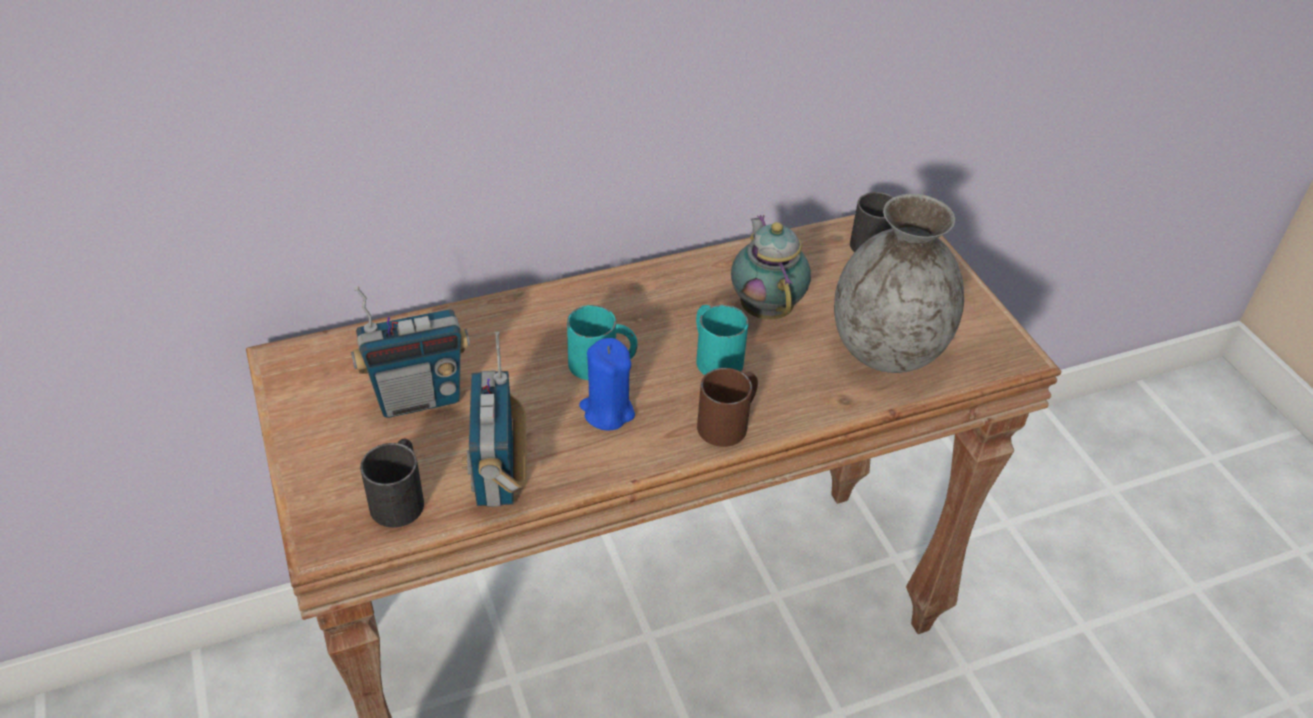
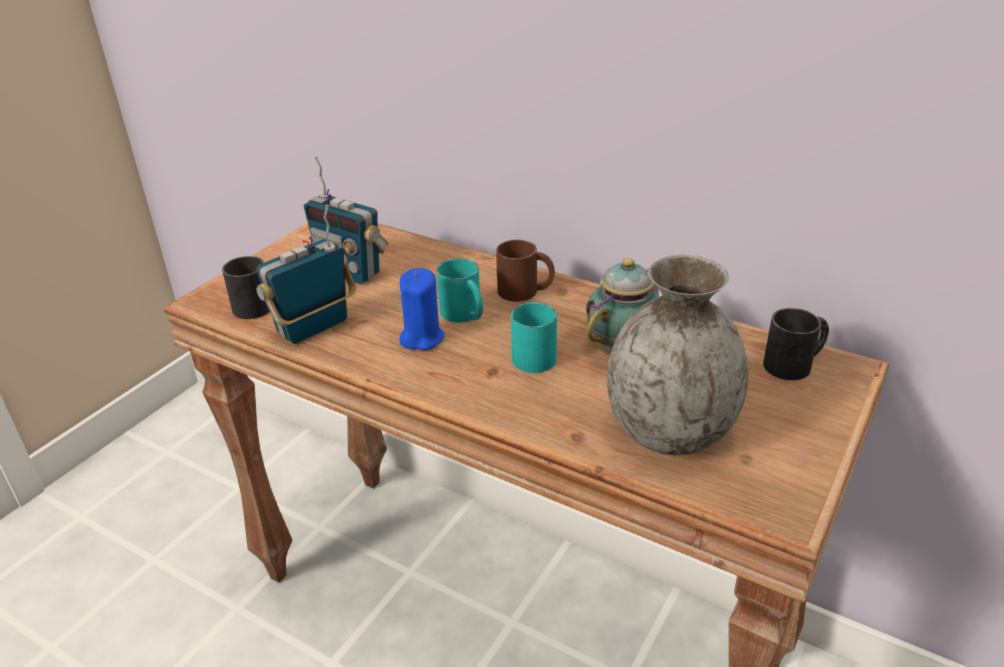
camera: 55 degrees right, 10 degrees down
(729, 422) = (476, 392): brown mug -> brown mug (526, 291)

